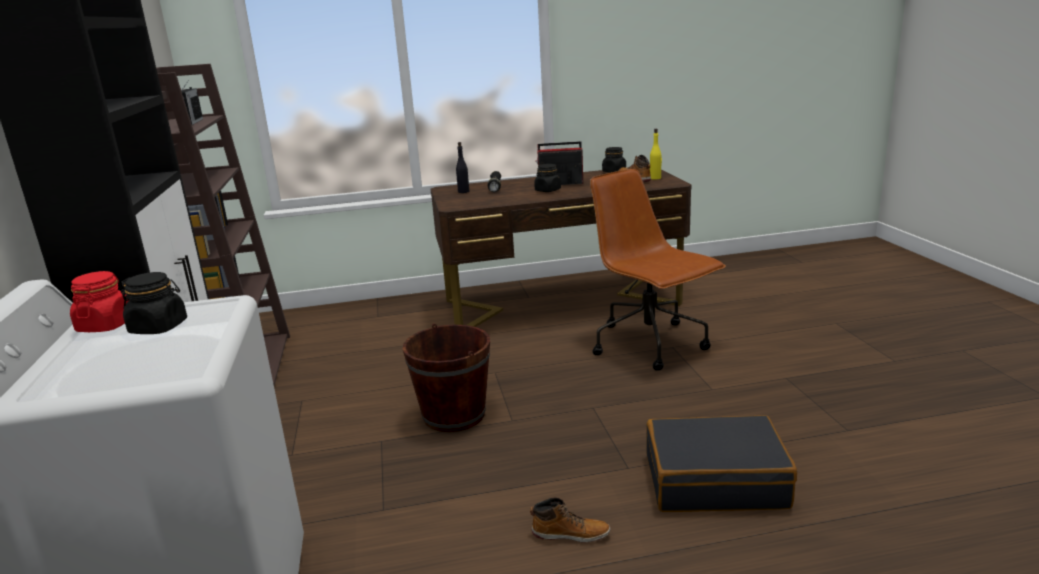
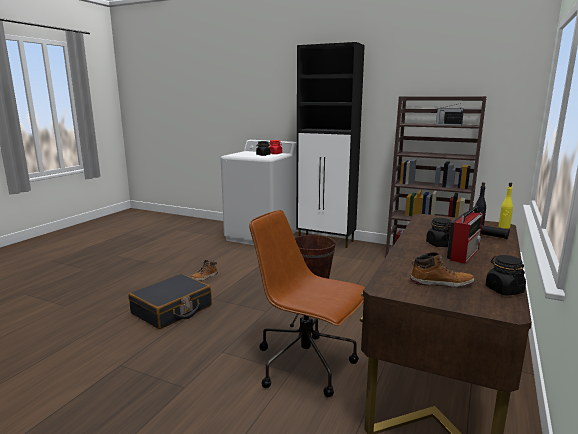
camera: 125 degrees right, 5 degrees down
(650, 344) = (307, 365): brown office chair -> brown office chair turned 150 degrees counterclockwise
(655, 178) = (428, 292): yellow bottle -> yellow bottle (504, 227)

